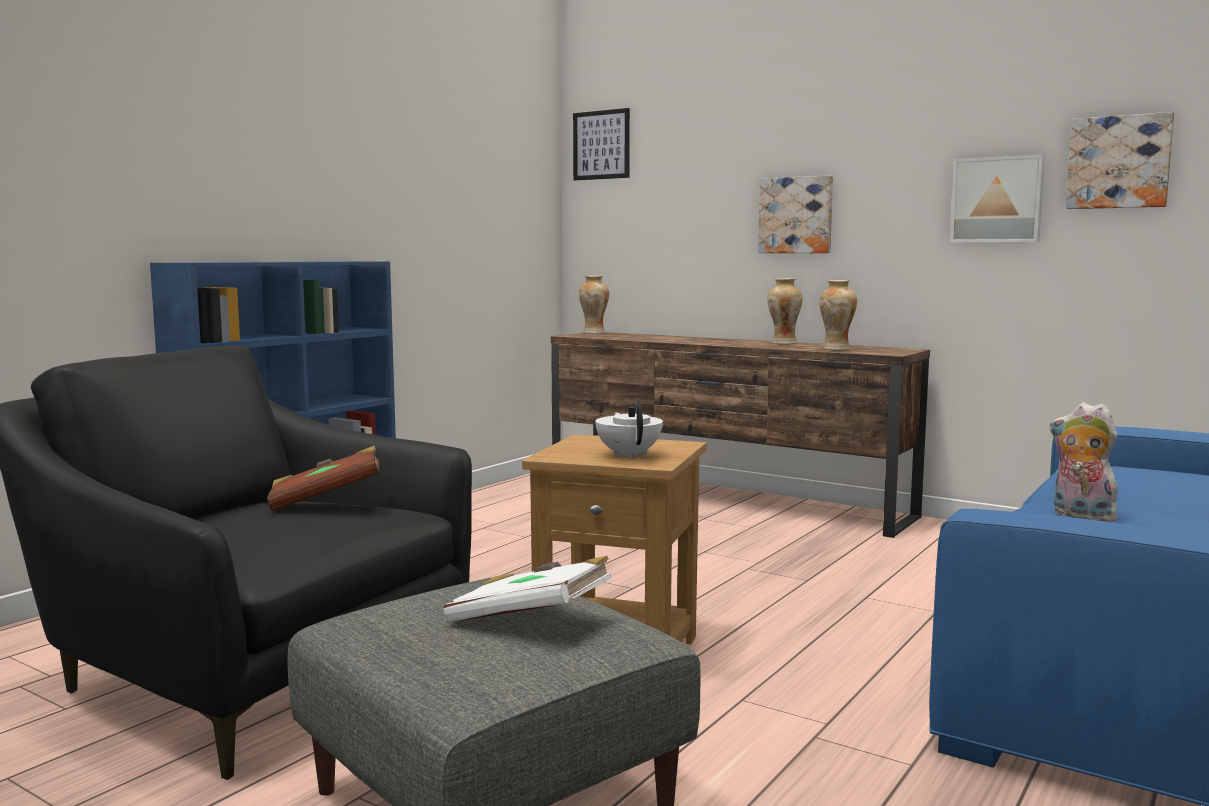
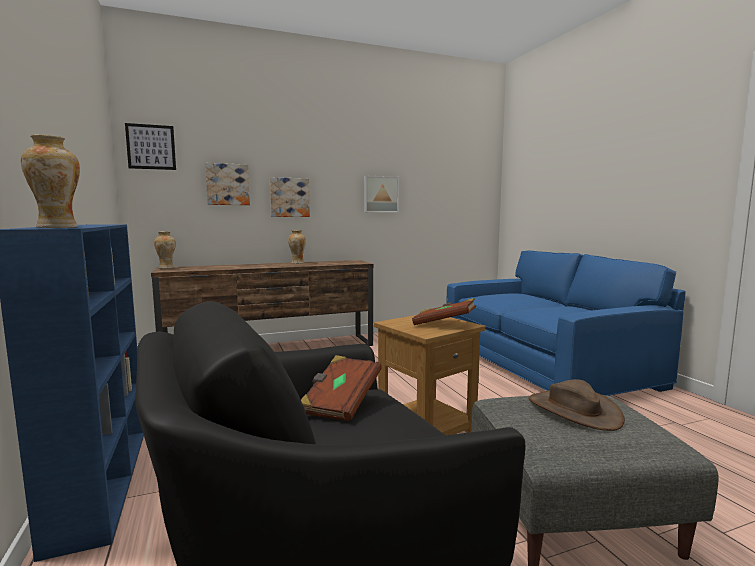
camera: 55 degrees left, 0 degrees up
(529, 620) = (573, 410): white book -> brown hat
(629, 455) = (444, 324): white teapot -> brown book
(836, 349) = (334, 263): vase -> vase (57, 227)
(1080, 516) = (545, 312): plush toy -> none
(1119, 162) = (422, 182): picture -> picture (227, 184)

